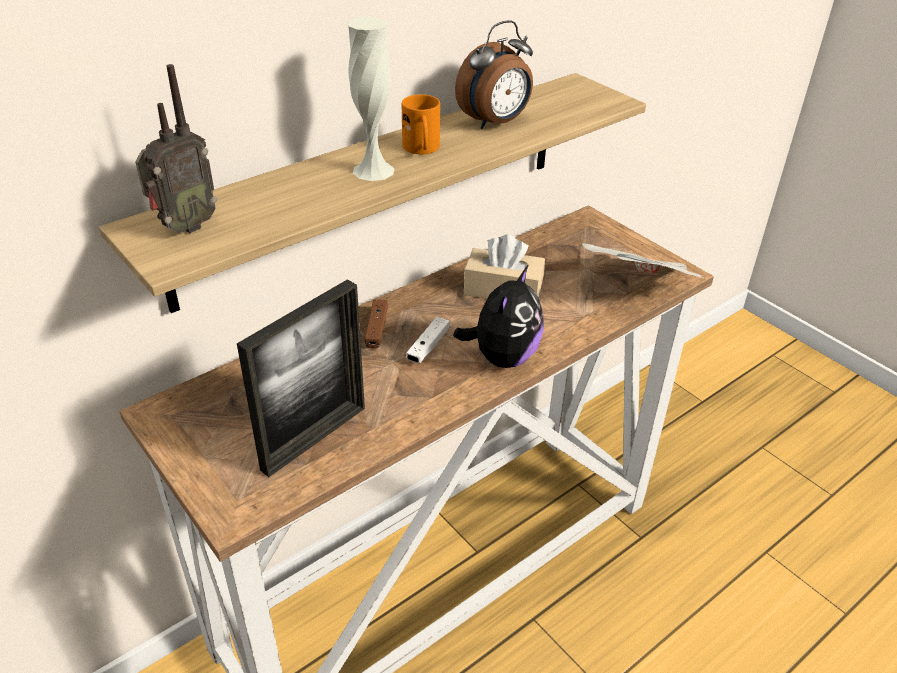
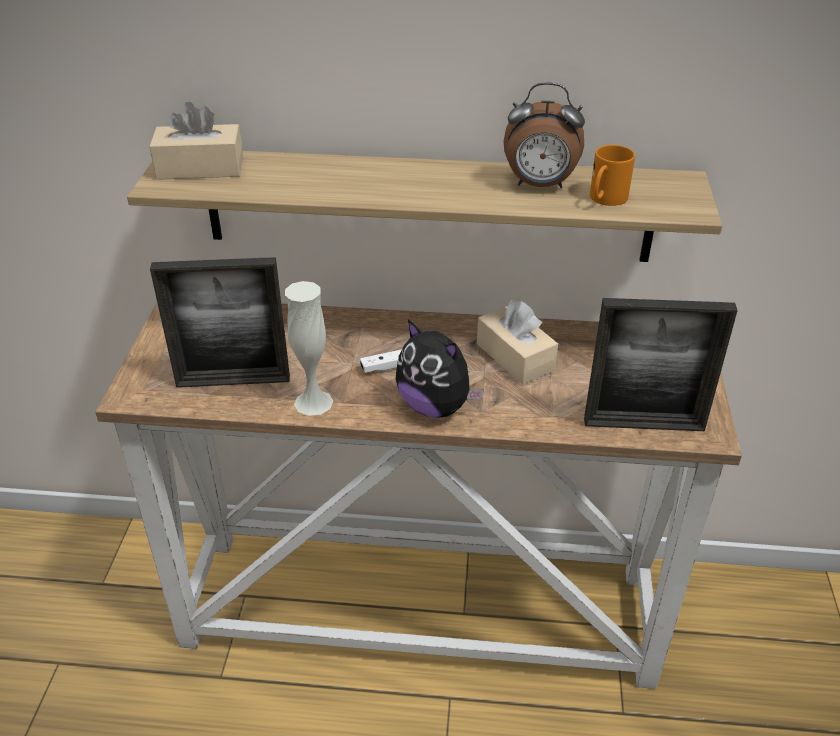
camera: 45 degrees right, 0 degrees up
(184, 227) = (200, 168): radio -> beige tissue box
(373, 170) = (377, 182): white vase -> white vase (313, 402)
(376, 329) = (376, 333): brown game controller -> none
(422, 149) = (441, 182): orange mug -> orange mug (605, 200)
(502, 357) = (435, 406): plush toy -> plush toy turned 60 degrees clockwise
(642, 289) = (643, 424): newspaper -> picture frame

